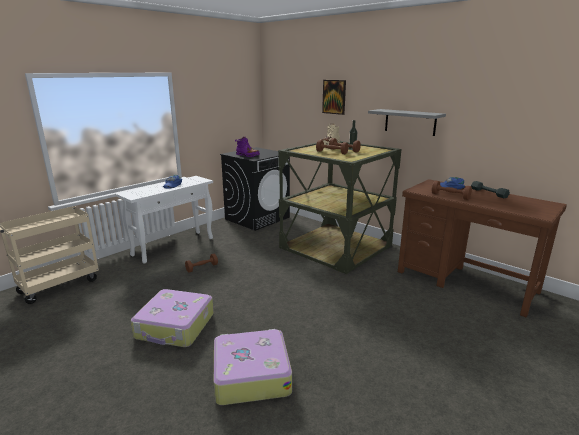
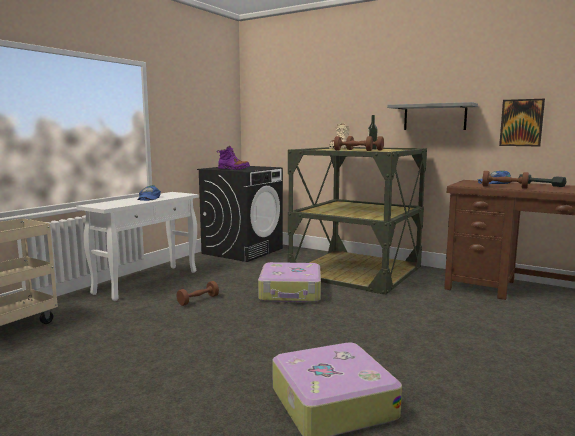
camera: 10 degrees left, 10 degrees down
(175, 326) = (195, 362): suitcase -> suitcase (291, 292)
(334, 97) = (338, 97): picture -> picture (521, 122)

